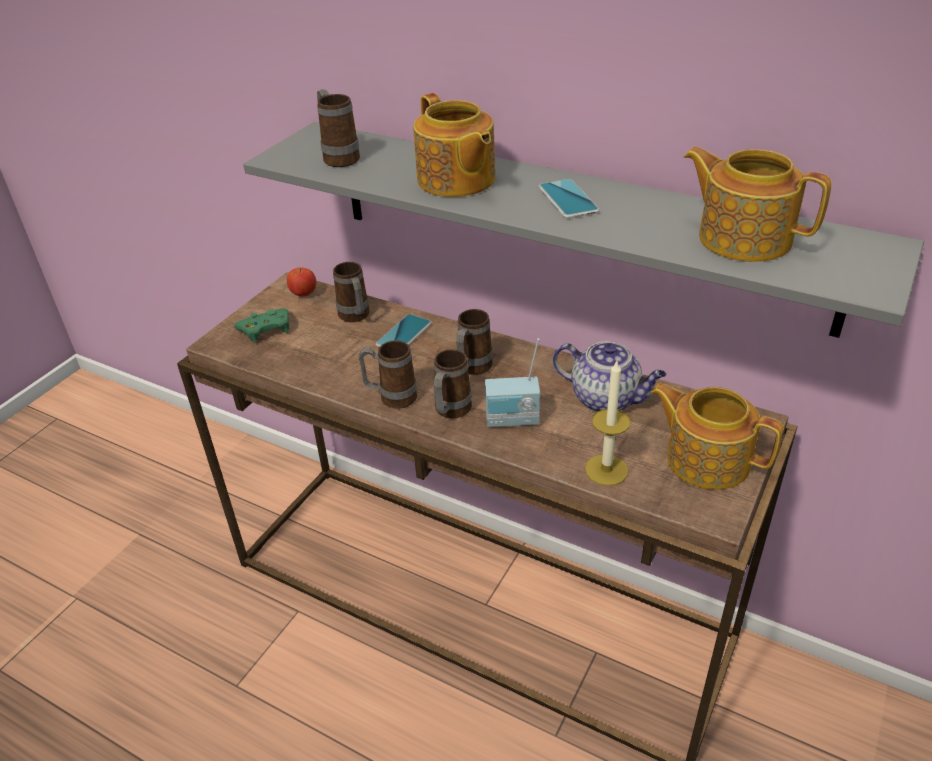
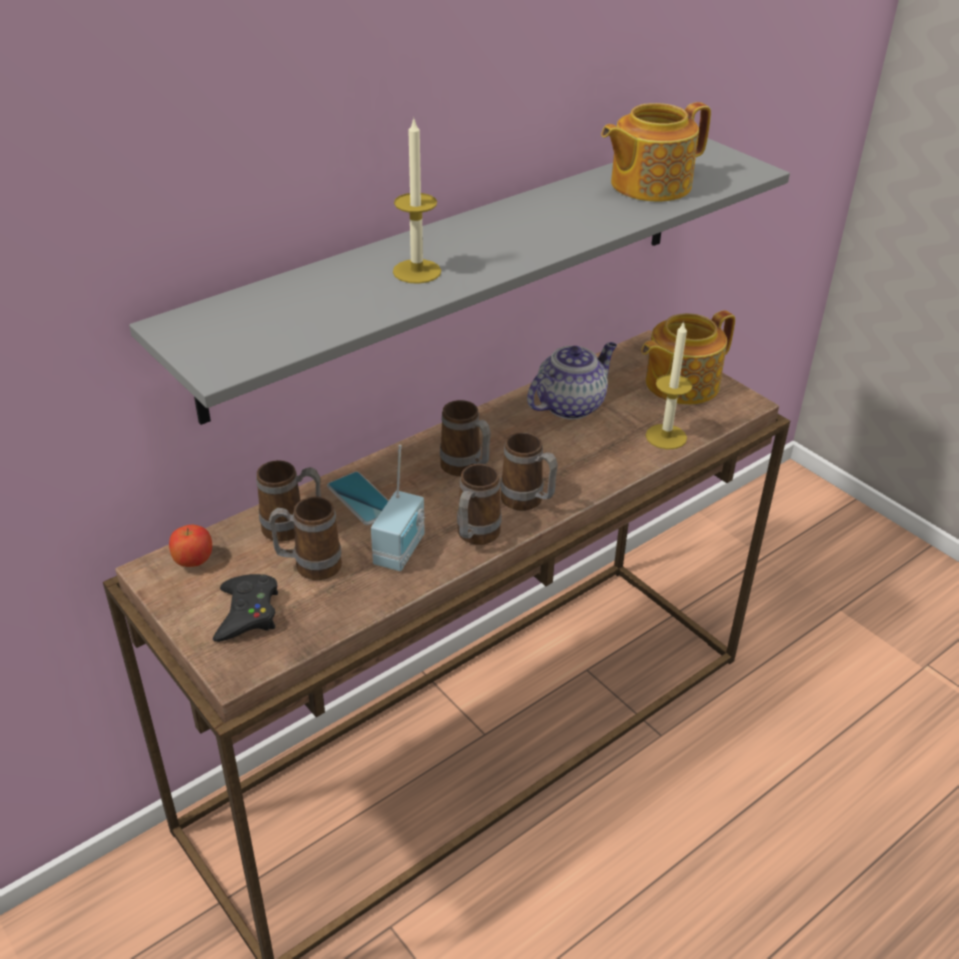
camera: 70 degrees left, 0 degrees up
(266, 329) = (247, 613): green game controller -> black game controller
(338, 157) = (272, 325): mug -> mug (309, 566)
(456, 180) = (417, 271): teapot -> candle
(512, 421) = (567, 467): radio -> radio (401, 551)
(568, 199) = (516, 230): phone -> none

